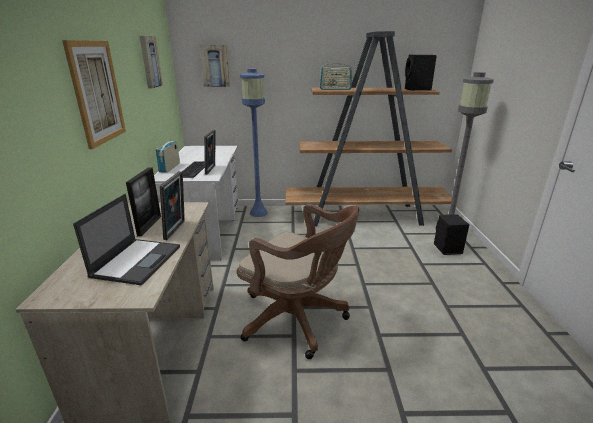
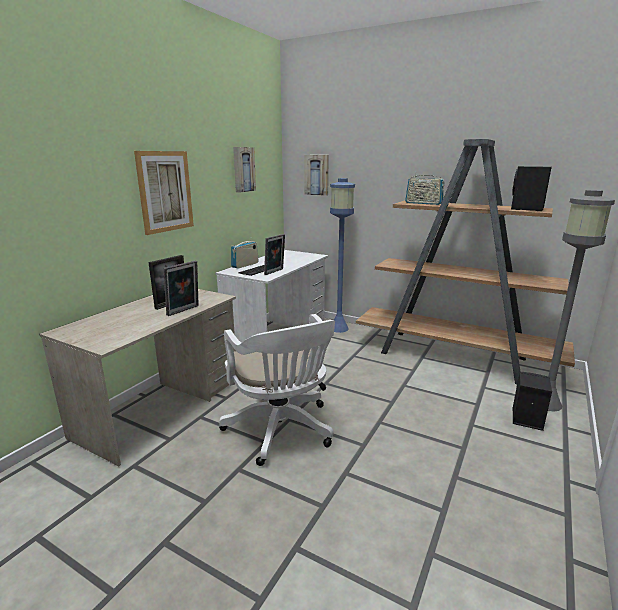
camera: 30 degrees right, 5 degrees down
(137, 260) = (132, 324): laptop -> none
(297, 320) = (281, 431): brown office chair -> white office chair

